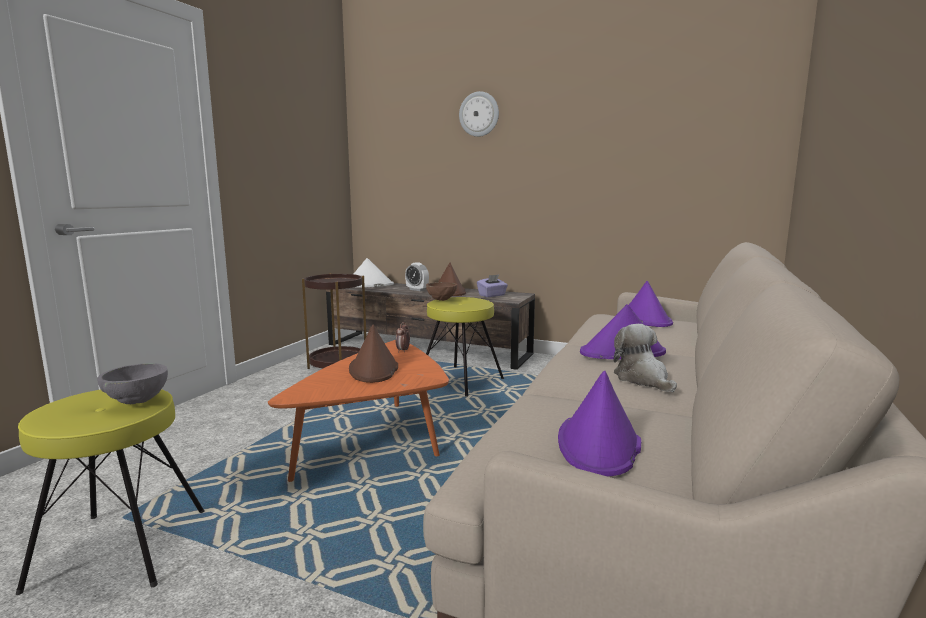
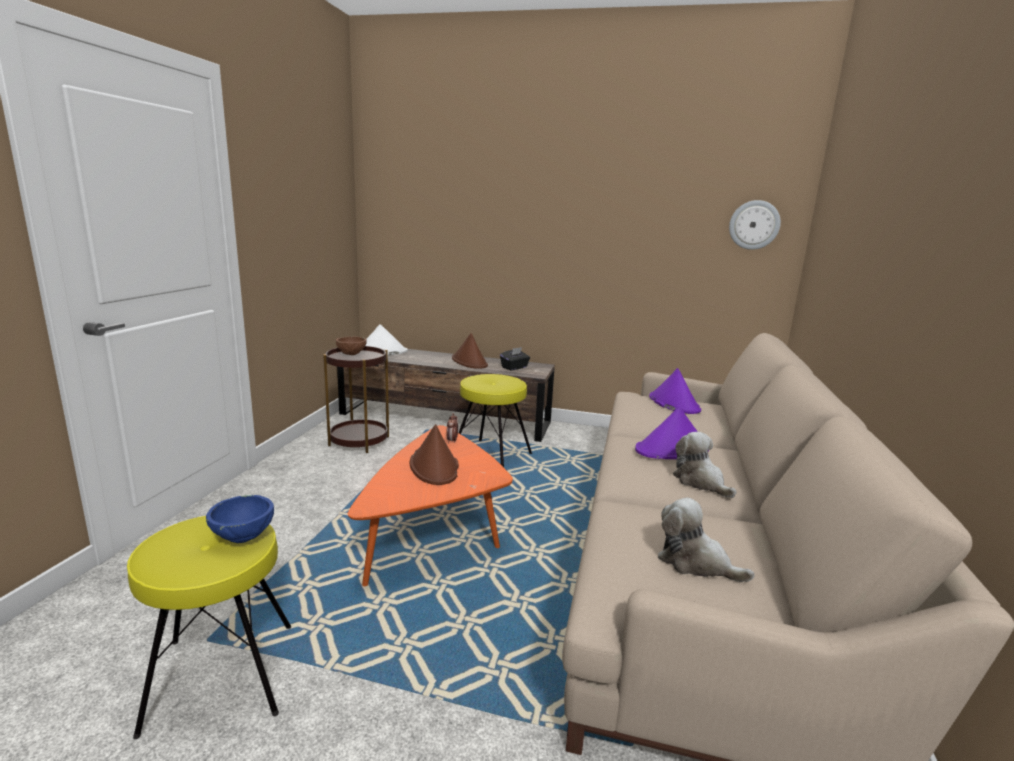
camera: 10 degrees left, 5 degrees up
(138, 402) = (244, 537): grey bowl -> blue bowl
(417, 289) = (435, 359): alarm clock -> none
(442, 300) = (474, 379): brown bowl -> brown bowl (351, 354)
(479, 114) = (502, 181): wall clock -> wall clock (754, 225)
(492, 295) = (514, 367): purple tissue box -> black tissue box
(599, 443) = (695, 562): purple hat -> plush toy

